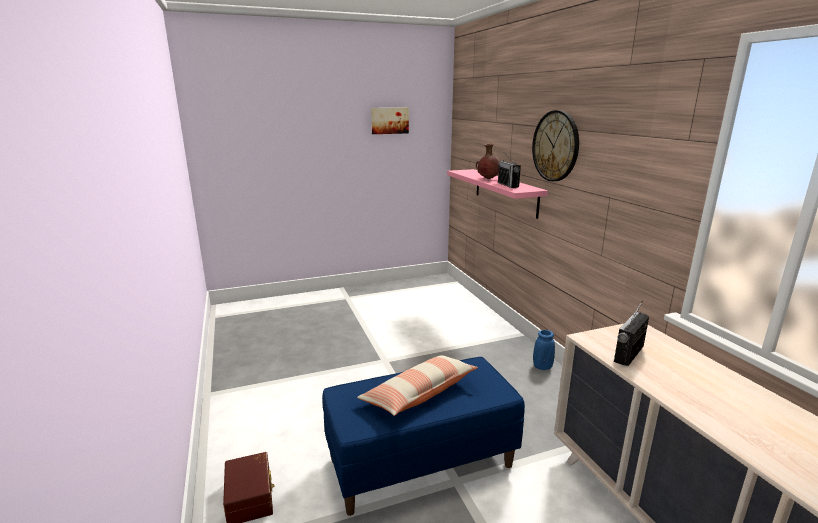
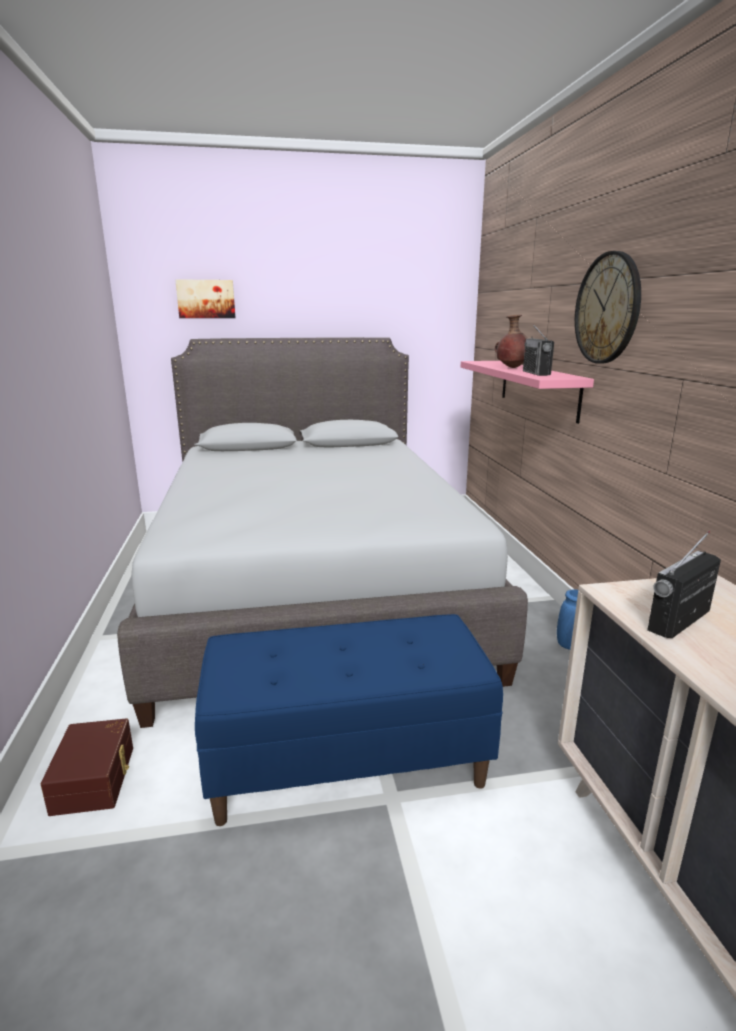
camera: 10 degrees right, 0 degrees up
(357, 341) = (313, 588): none -> grey bed
(389, 120) = (387, 293): picture -> picture (206, 299)
(419, 393) = (342, 657): pillow -> none

